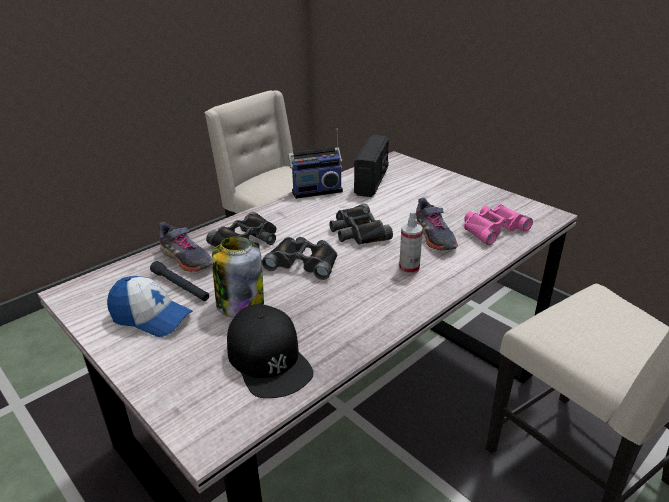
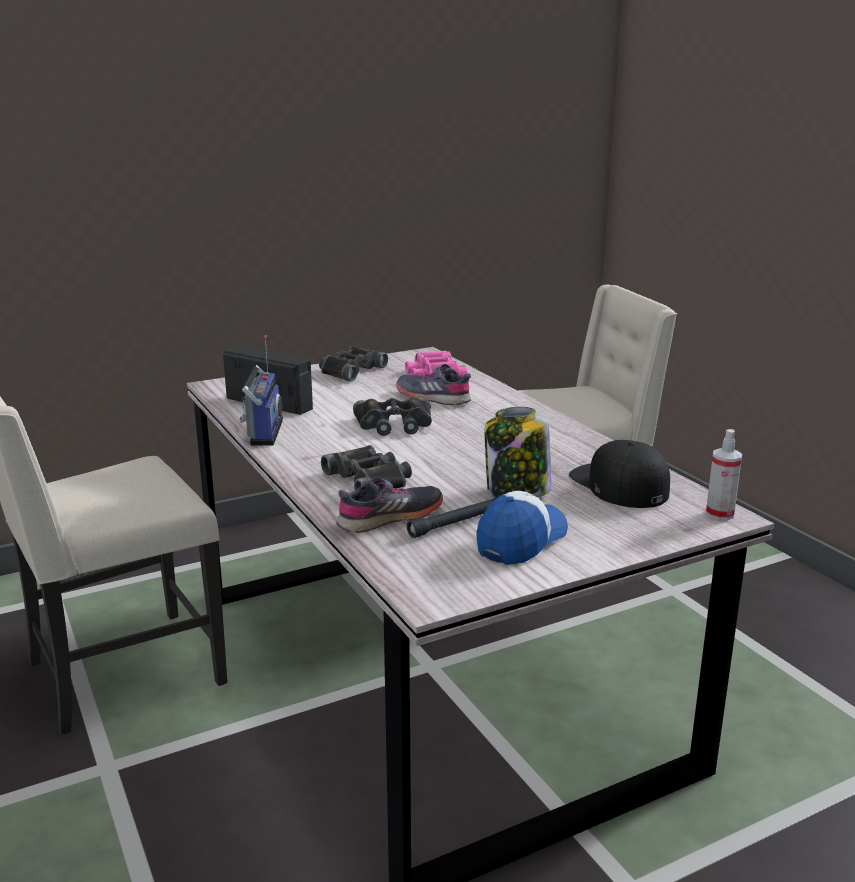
camera: 75 degrees left, 10 degrees down
(269, 359) = (619, 485): black cap -> black cap turned 105 degrees counterclockwise
(303, 262) = (445, 455): black binoculars -> black binoculars (350, 370)
(409, 269) = (488, 414): spray bottle -> spray bottle (719, 514)
(433, 237) = (433, 397): grey shoe -> grey shoe turned 150 degrees counterclockwise

